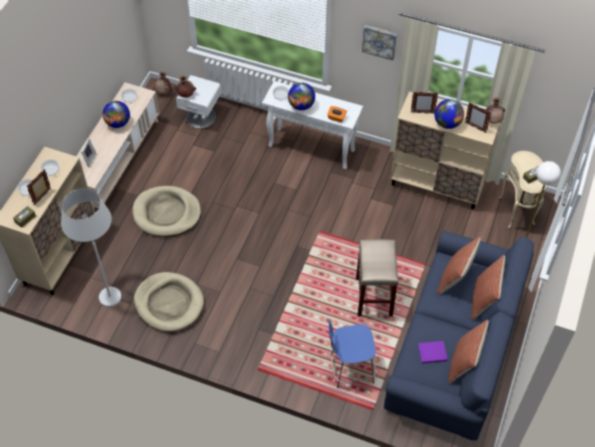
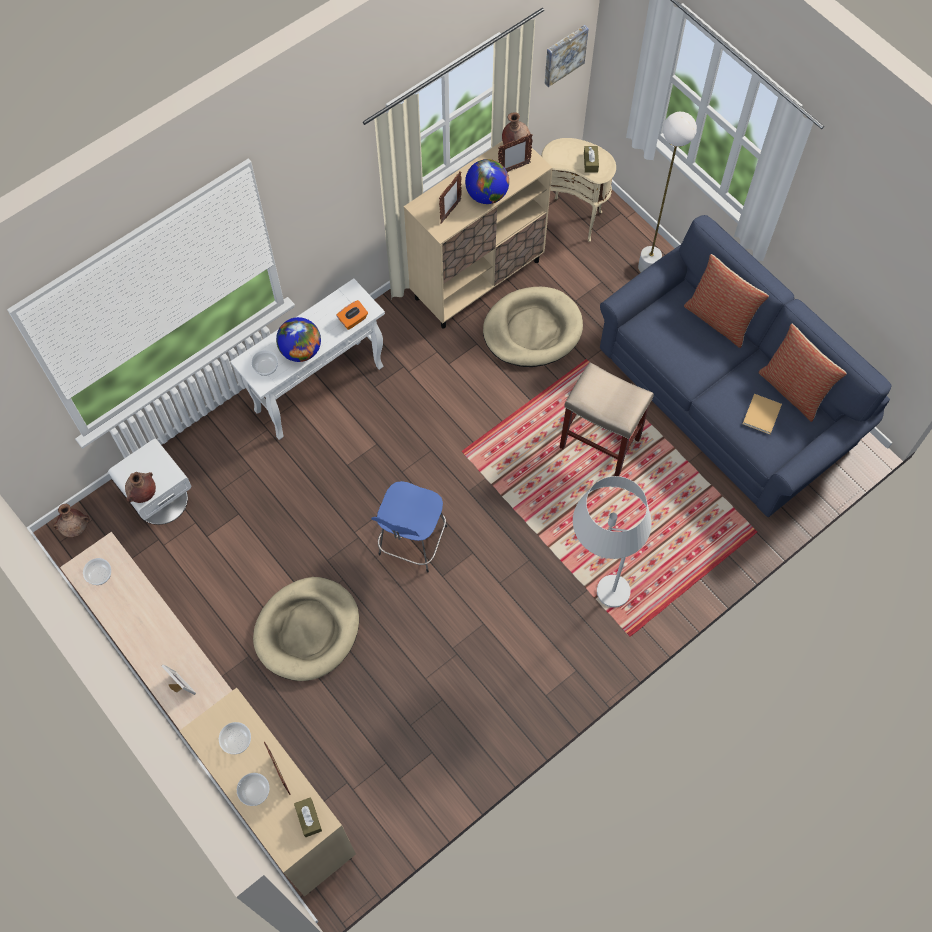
camera: 60 degrees left, 10 degrees up
(106, 287) = (385, 773): white floor lamp -> white floor lamp (594, 590)
(118, 123) = (137, 613): globe -> none
(169, 303) = (463, 699): beige dog bed -> beige dog bed (532, 330)
(350, 369) = (687, 526): blue stool -> blue stool (411, 543)
(379, 41) = (336, 183): picture -> picture (564, 54)
(431, 352) = (761, 416): purple book -> beige book
(455, 278) = (672, 331): pillow -> none

